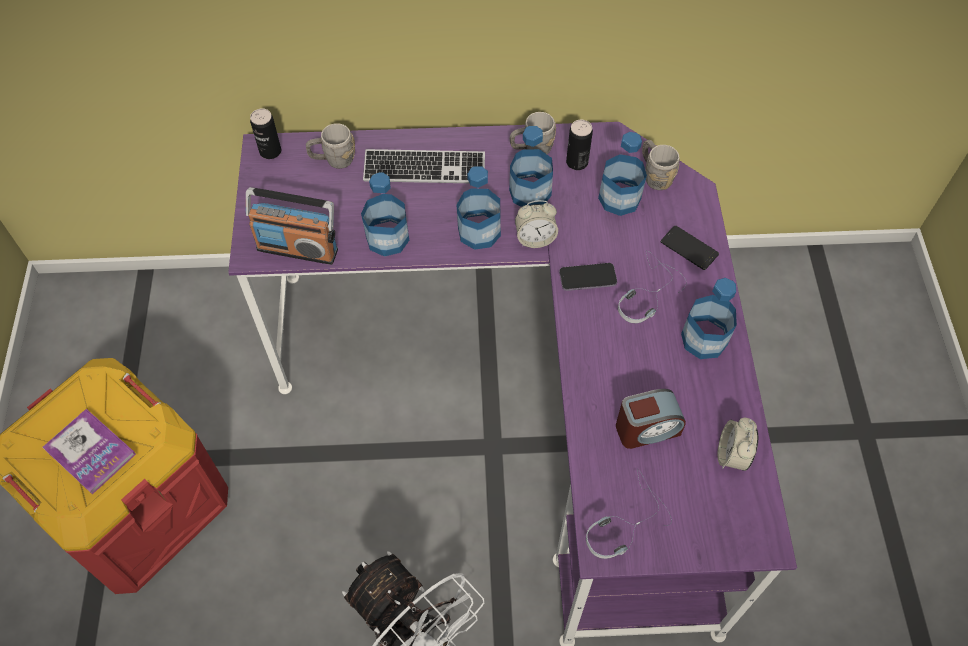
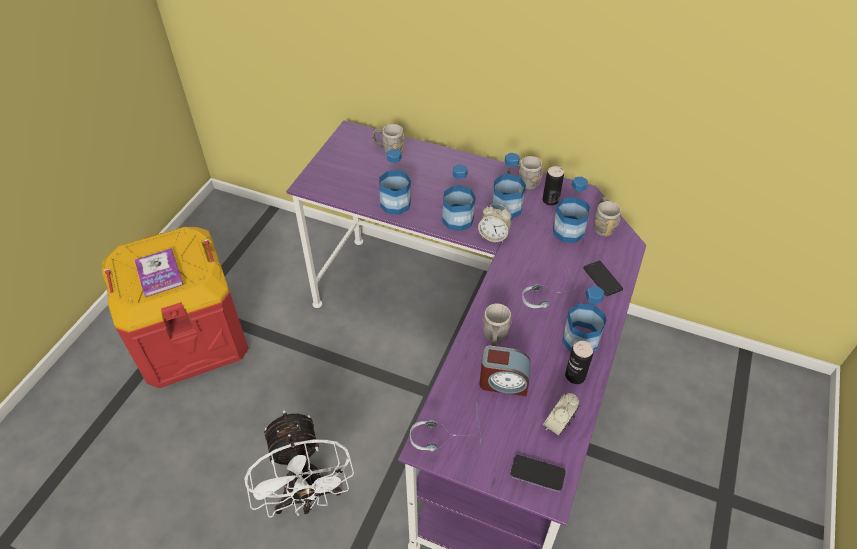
camera: 25 degrees right, 10 degrees down
(270, 151) = (353, 134): can -> can (575, 376)
(298, 248) = (336, 191): radio -> none
(424, 169) = (444, 172): keyboard -> none
(587, 278) = (516, 272): phone -> phone (537, 474)
(608, 377) = (494, 338): none -> grey mug

